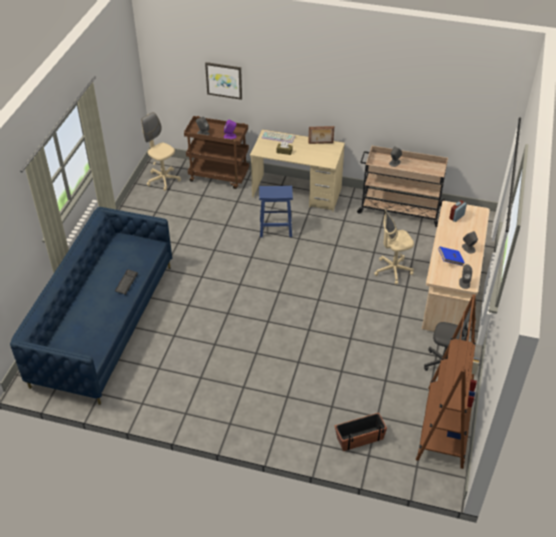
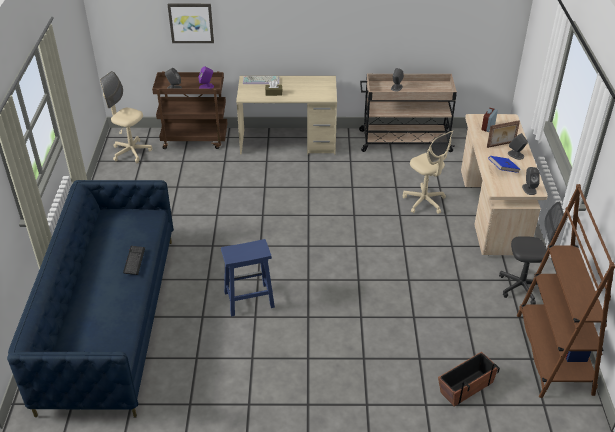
camera: 15 degrees left, 5 degrees down
(275, 228) = (278, 181): blue stool -> blue stool (248, 300)
(320, 143) = (310, 80): picture frame -> picture frame (501, 145)
(393, 270) = (424, 202): beige office chair -> beige office chair turned 90 degrees counterclockwise

